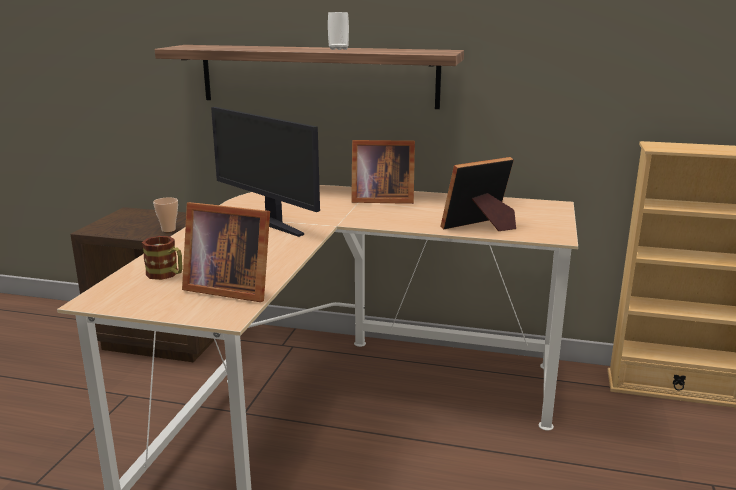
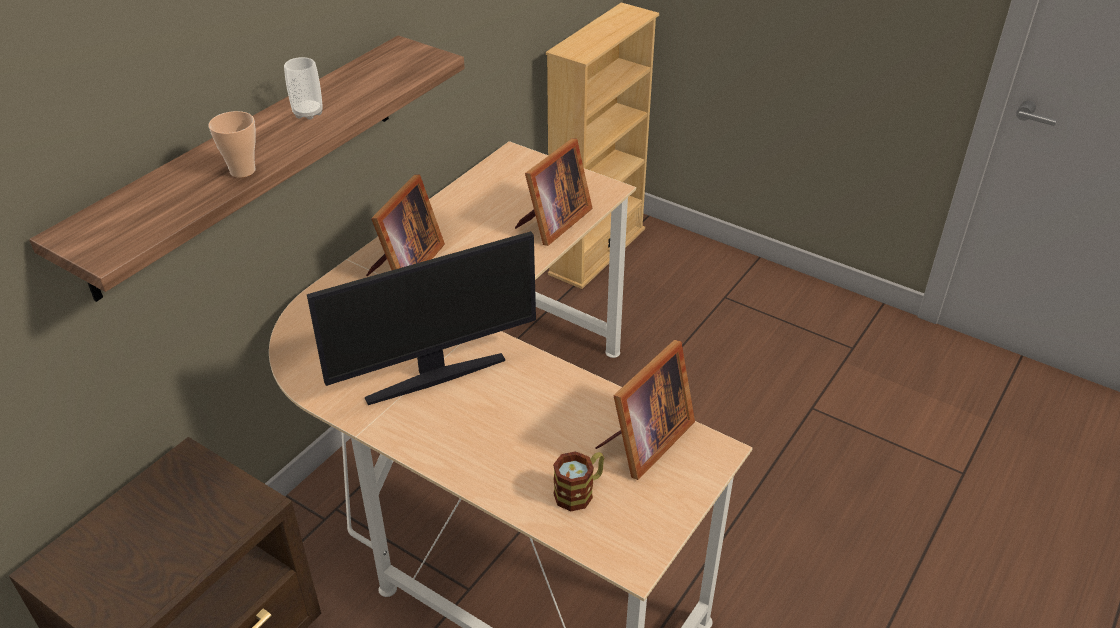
camera: 70 degrees left, 20 degrees up
(168, 230) = (205, 516): cup -> cup (242, 171)
(481, 227) = (552, 223): picture frame -> picture frame turned 135 degrees counterclockwise

